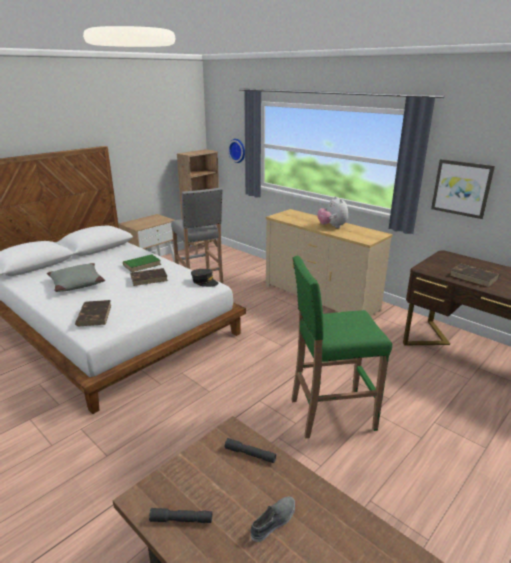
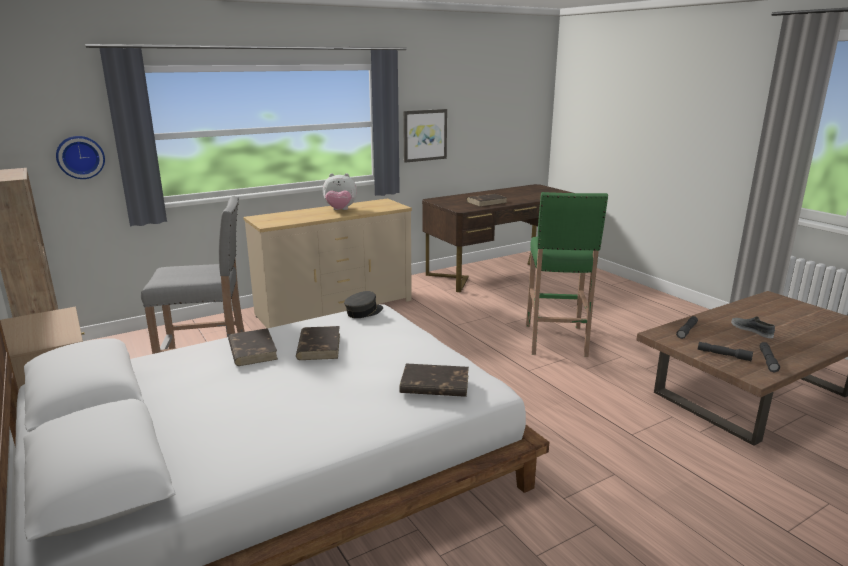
camera: 75 degrees left, 5 degrees down
(76, 283) = (281, 410): grey pillow -> none
(142, 264) = (252, 350): green book -> brown book
(190, 479) = (724, 355): none -> grey flashlight

